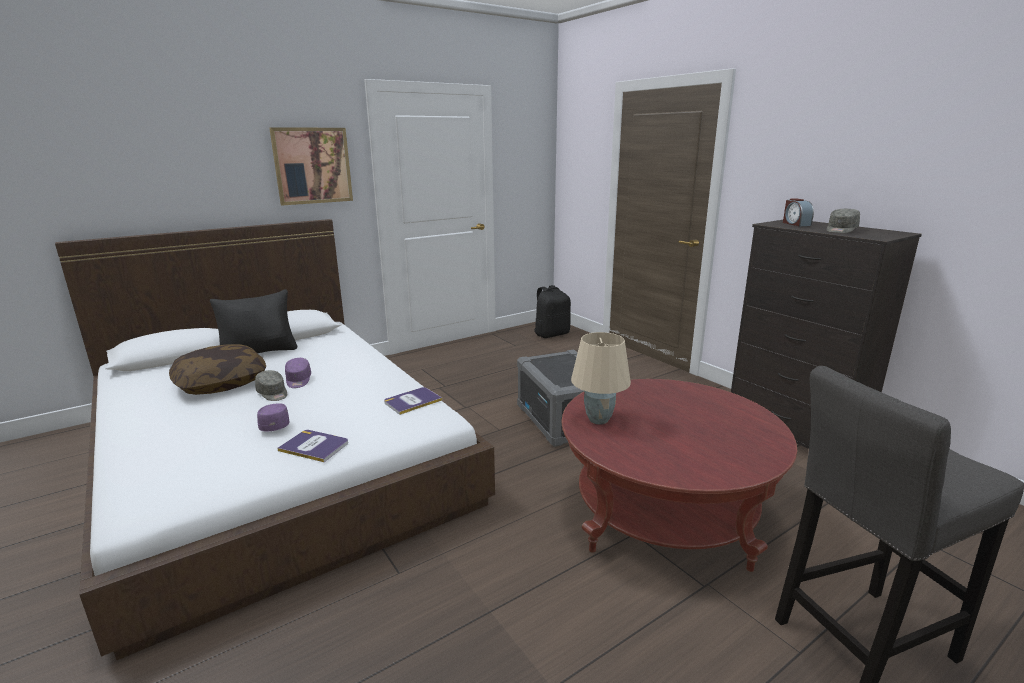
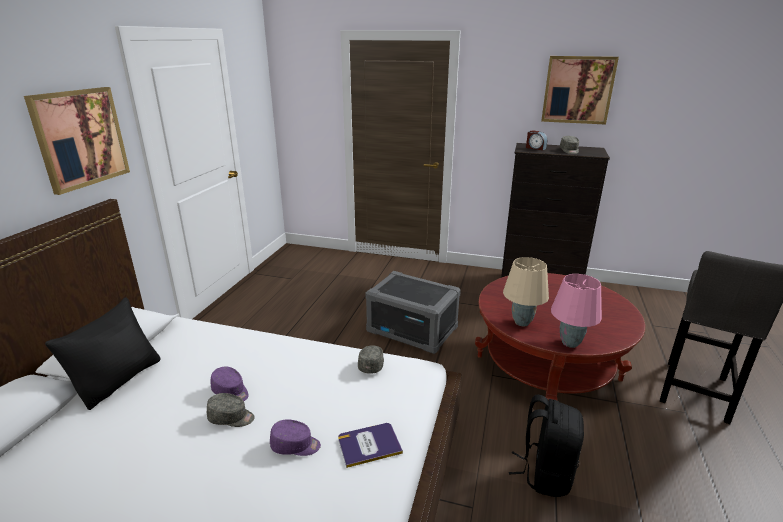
camera: 40 degrees left, 5 degrees up
(221, 383) = (142, 436): pillow -> none
(275, 424) = (295, 446): purple cap -> purple cap turned 150 degrees clockwise
(412, 401) = (372, 364): book -> grey cap
(551, 334) = (306, 259): black backpack -> black backpack (545, 473)
(617, 455) = (569, 343): none -> pink table lamp
(889, 141) = (578, 90): none -> picture

